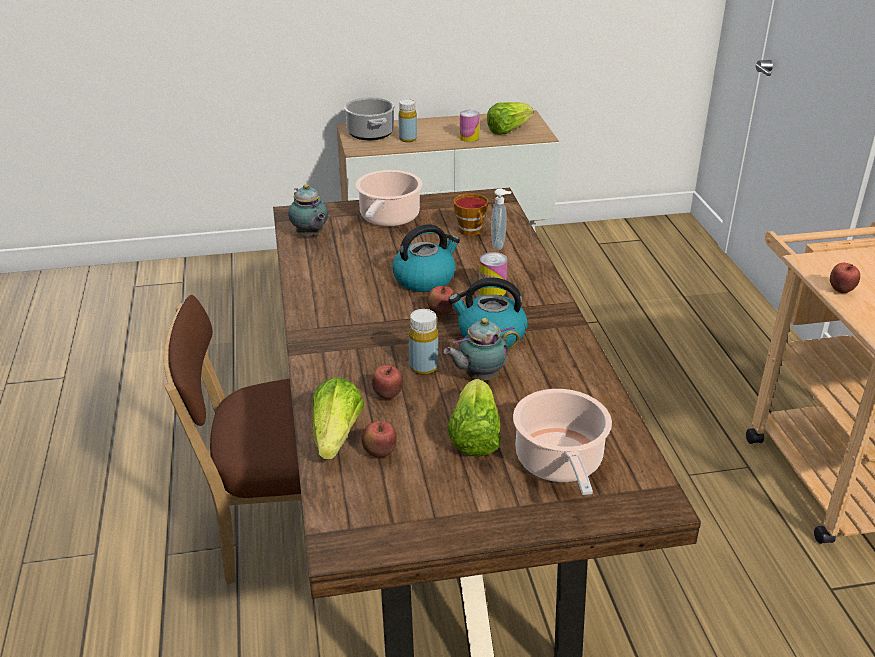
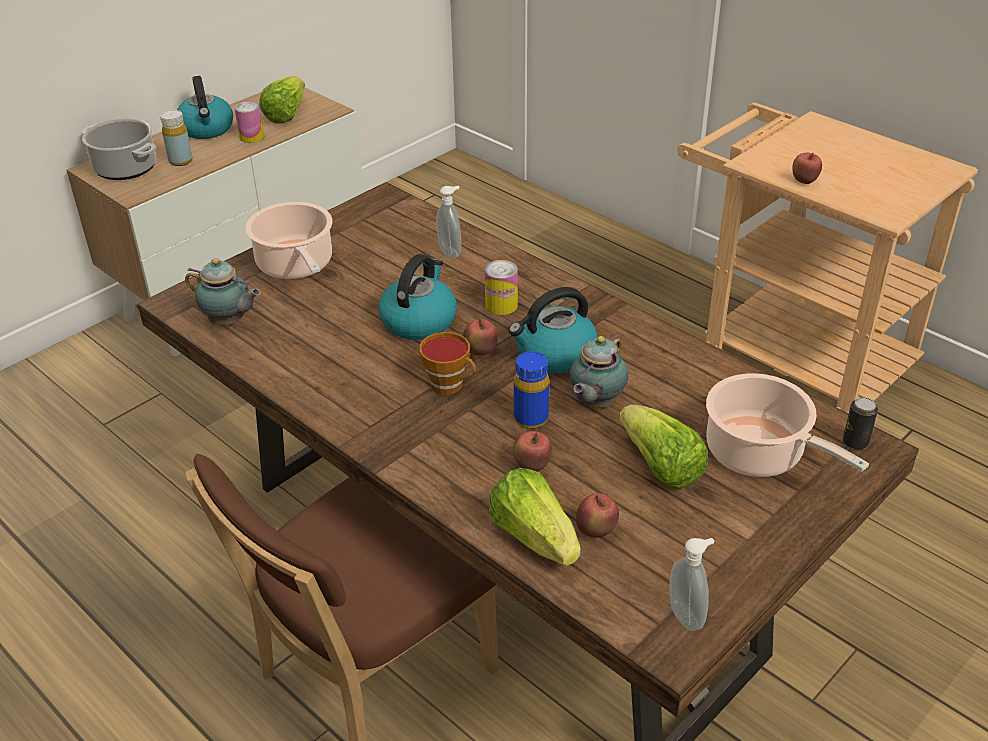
camera: 35 degrees left, 5 degrees up
(374, 534) = (687, 615): none -> soap dispenser
(423, 367) = (531, 418): yellow bottle -> blue bottle
(446, 125) = (207, 129): none -> kettle
(472, 232) = (405, 247): cup -> cup (450, 385)
(649, 491) = (855, 442): none -> can

